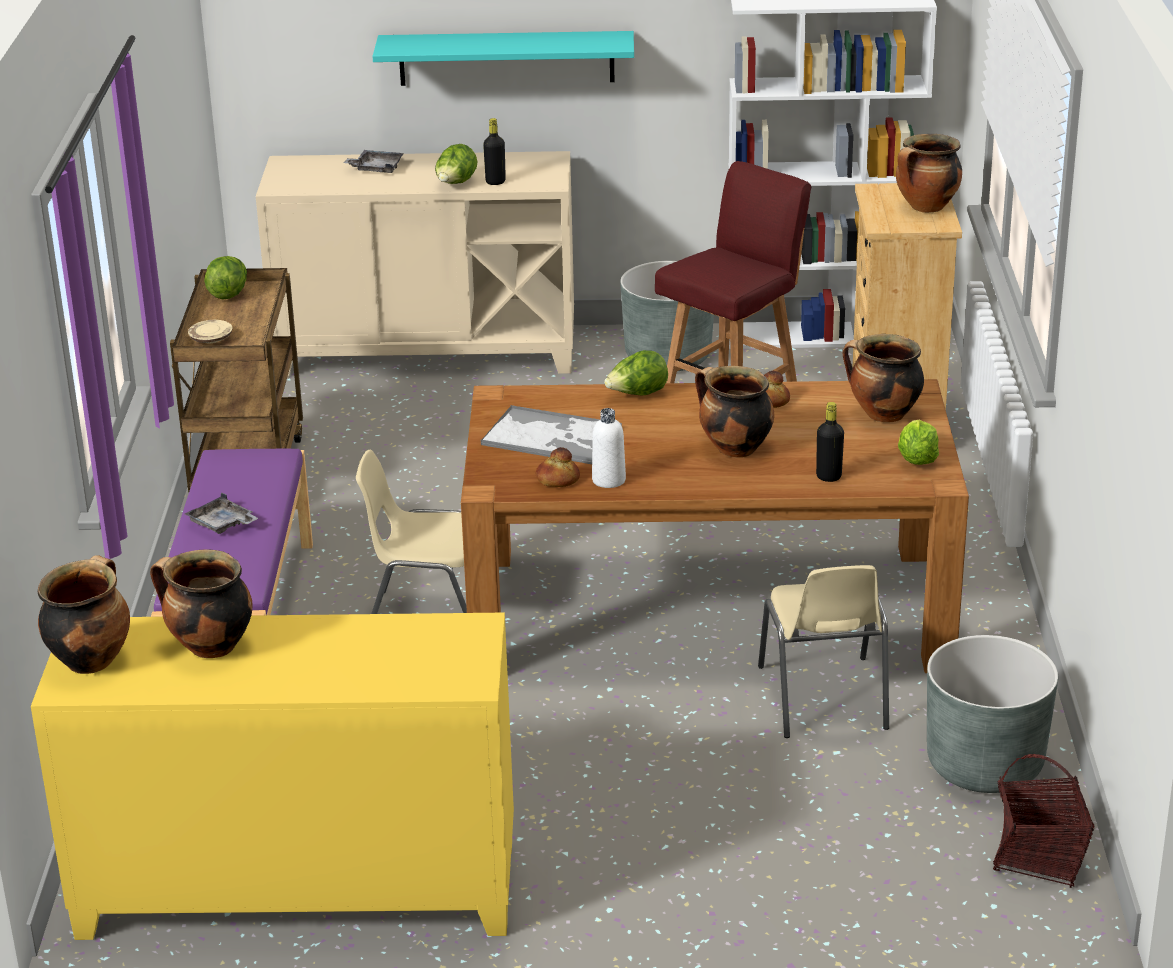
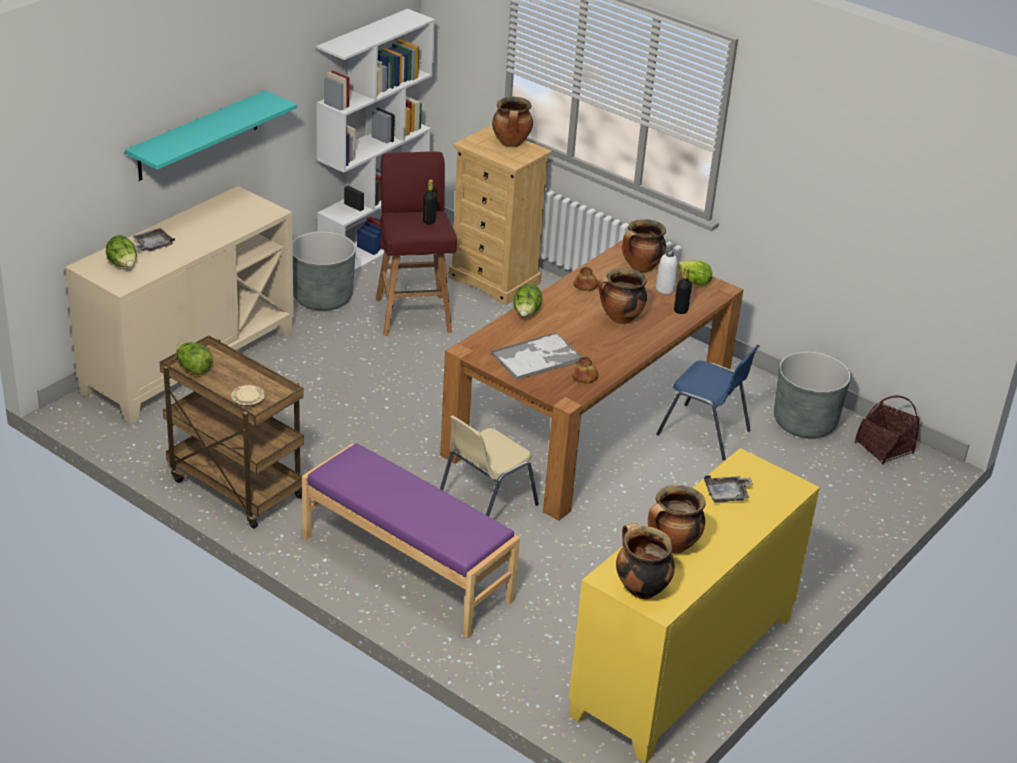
camera: 55 degrees left, 5 degrees up
(222, 524) = (411, 506): grey tray -> grey tray (727, 495)
(456, 184) = (222, 235): lettuce -> lettuce (123, 265)
(495, 182) = (240, 223): black bottle -> black bottle (429, 221)
(608, 480) = (604, 364): white bottle -> white bottle (665, 289)
(823, 699) = (705, 433): beige chair -> blue chair

